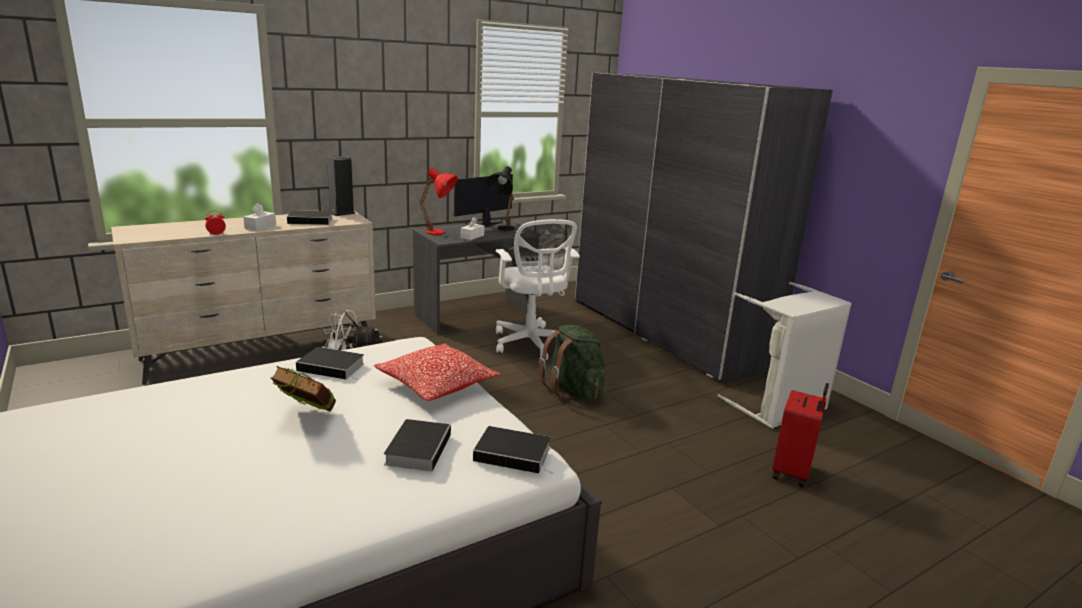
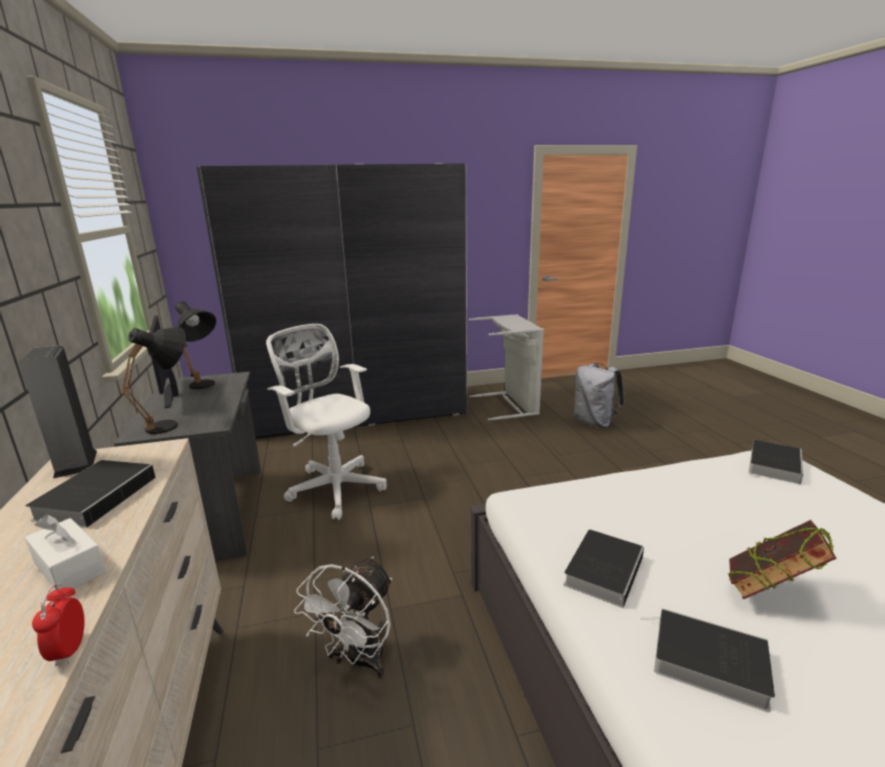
camera: 70 degrees left, 0 degrees up
(418, 448) = (796, 510): book -> book (705, 661)
(436, 385) = (641, 492): pillow -> none
(440, 233) = (174, 424): red table lamp -> black table lamp
(472, 236) = (216, 406): white tissue box -> none
(531, 344) = (334, 486): white office chair -> white office chair turned 135 degrees counterclockwise
(573, 390) = (454, 480): green backpack -> none
(792, 472) = (595, 422): red suitcase -> grey backpack

